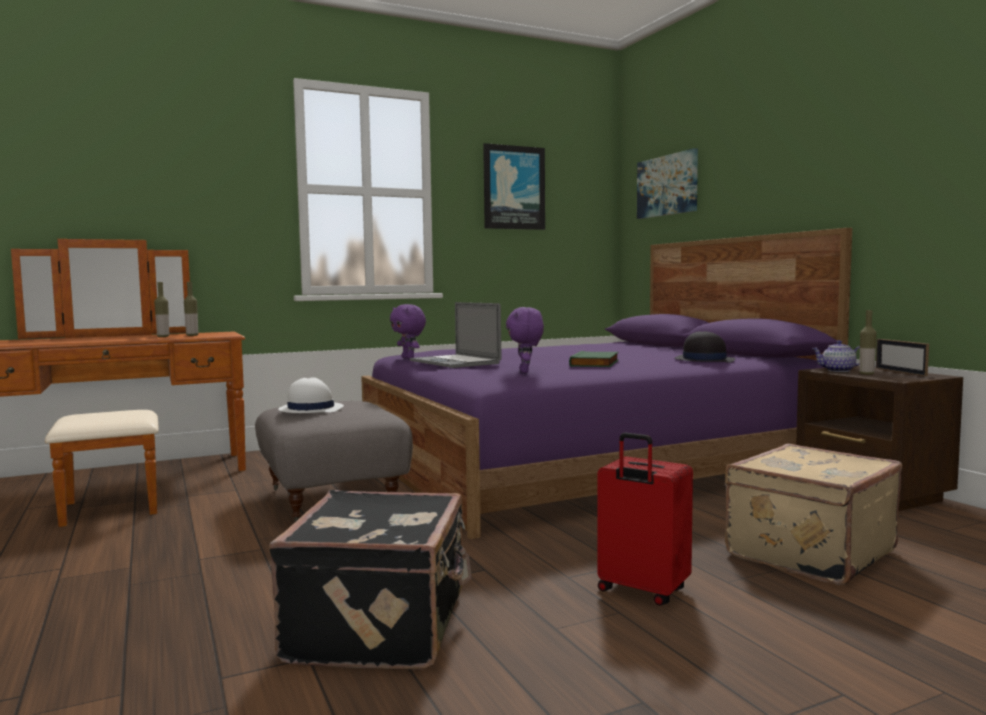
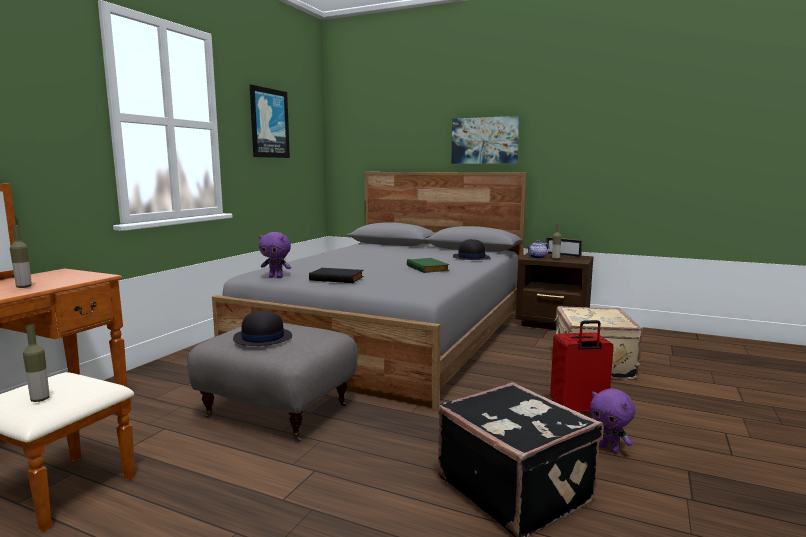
camera: 40 degrees left, 5 degrees up
(192, 335) = (53, 281): bottle -> bottle (40, 399)
(310, 409) = (262, 338): white hat -> black hat
(454, 362) = (337, 278): laptop -> black book
(525, 371) = (414, 281): purple plush toy -> purple plush toy (609, 449)
(590, 464) = (393, 336): purple bed -> grey bed
(667, 185) = (376, 130): picture -> picture (484, 140)

